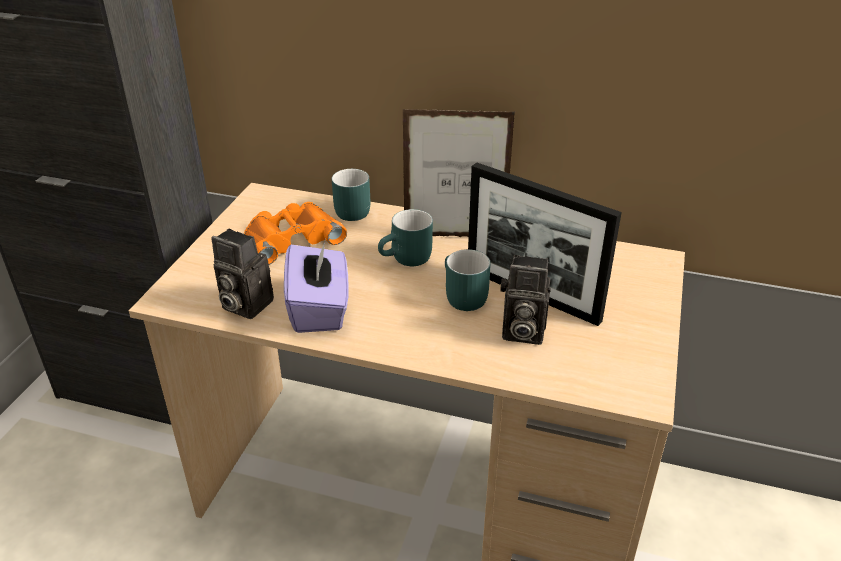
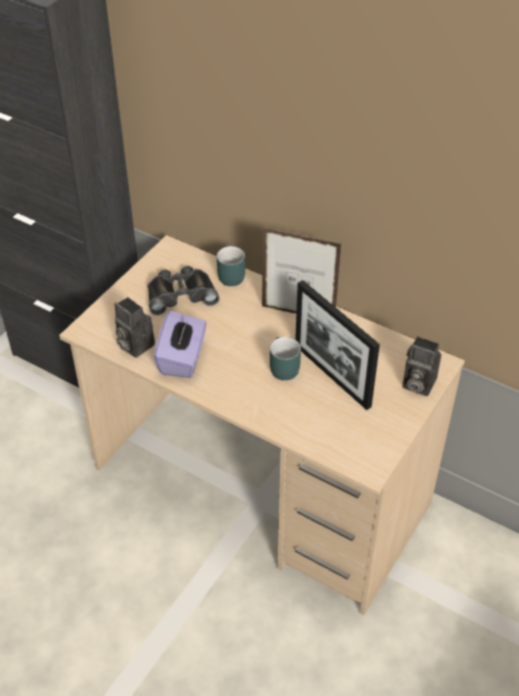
camera: 15 degrees right, 10 degrees up
(291, 238) = (180, 294): orange binoculars -> black binoculars
(407, 260) = (256, 329): turquoise mug -> none
(520, 332) = (311, 404): camera -> camera (416, 384)

